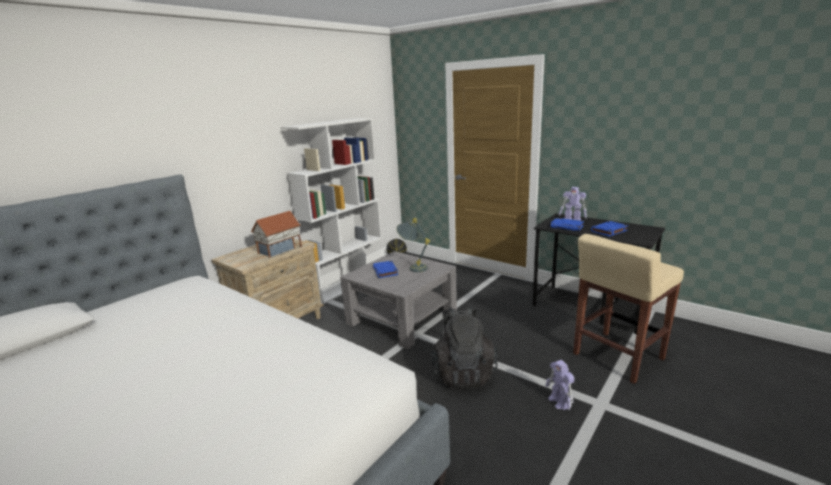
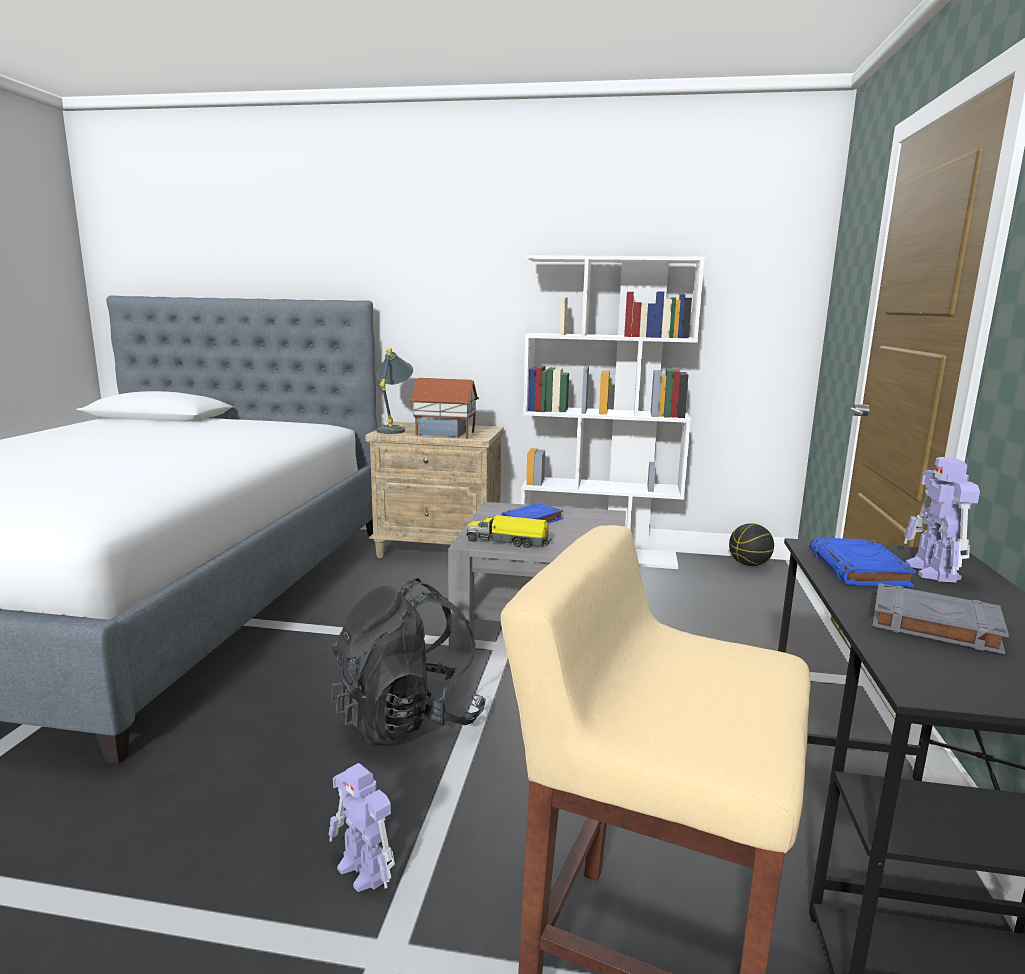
camera: 60 degrees right, 5 degrees down
(410, 282) = (509, 542): none -> toy truck
(413, 267) = (573, 533): grey table lamp -> grey table lamp (394, 429)
(559, 402) = (364, 871): toy robot -> toy robot turned 90 degrees counterclockwise
(609, 231) = (932, 625): blue book -> grey book

